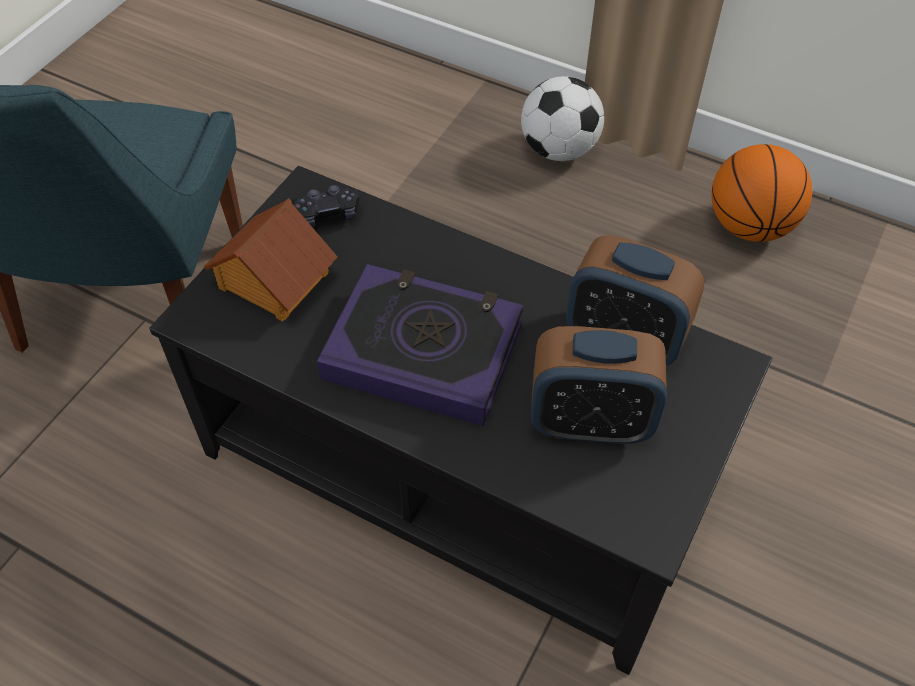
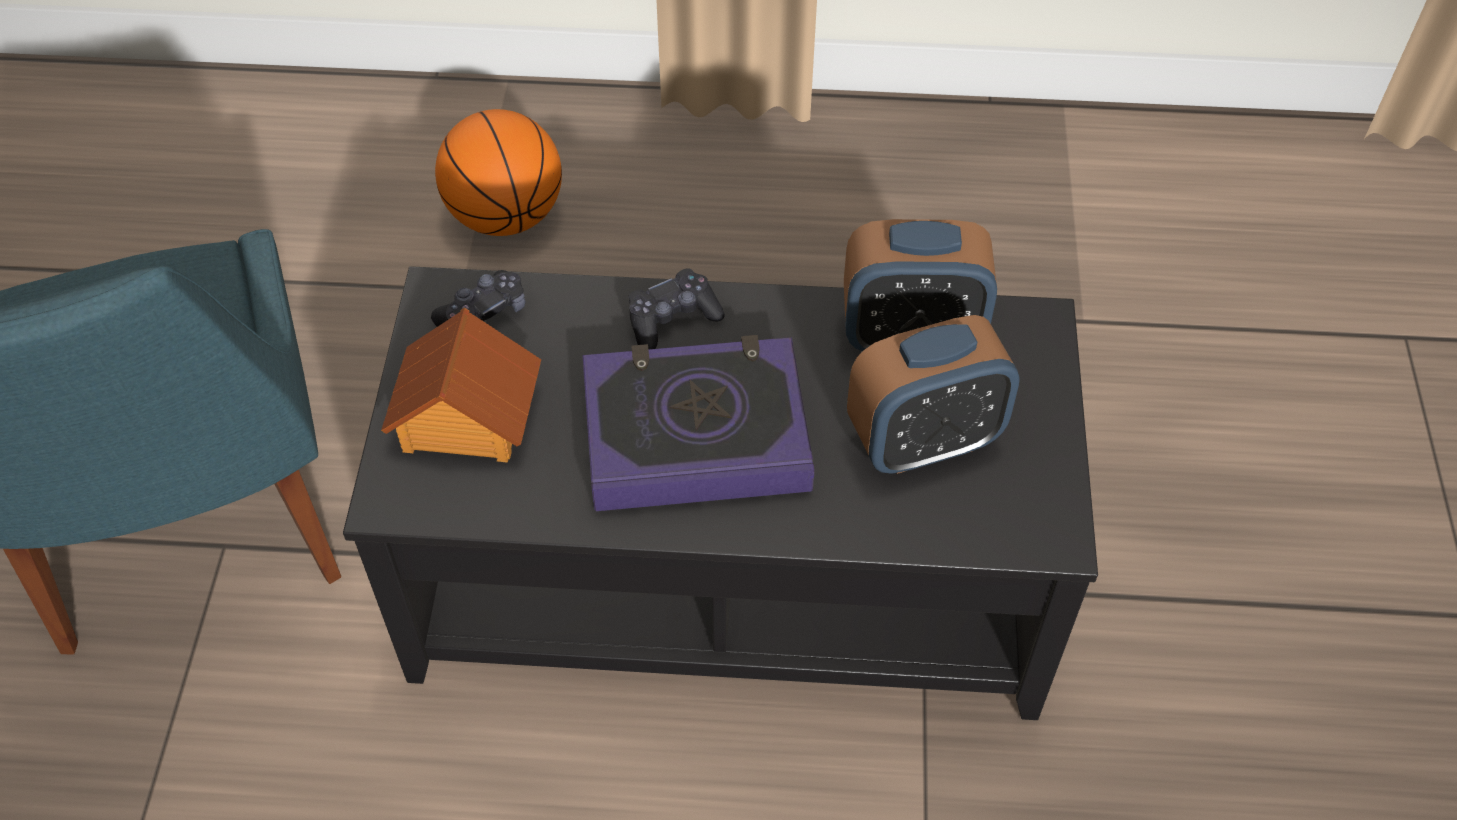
camera: 25 degrees left, 0 degrees up
(454, 263) = (672, 319): none -> black game controller
(558, 150) = (647, 142): football -> none
(749, 226) = (917, 162): basketball -> basketball (506, 216)

